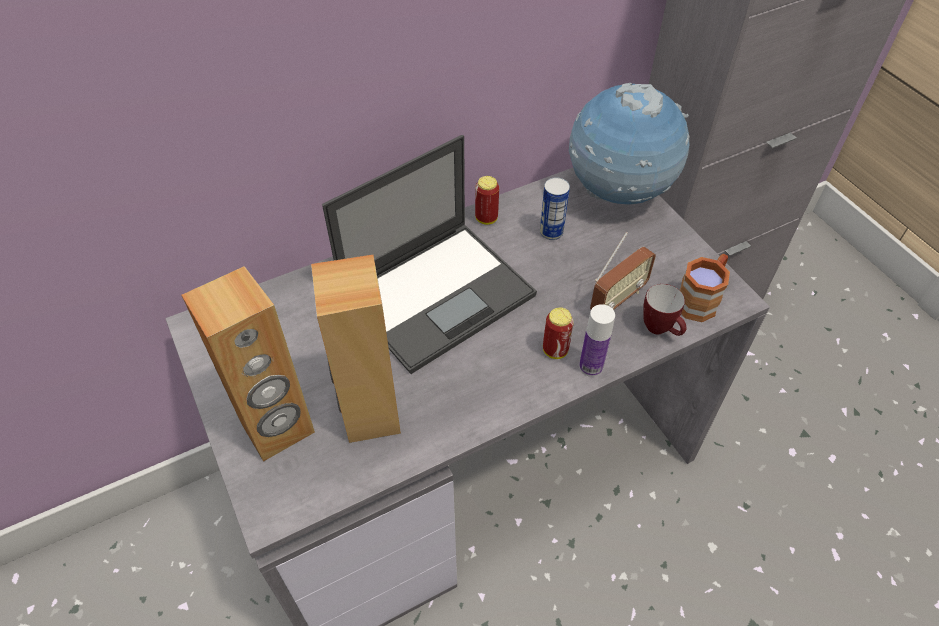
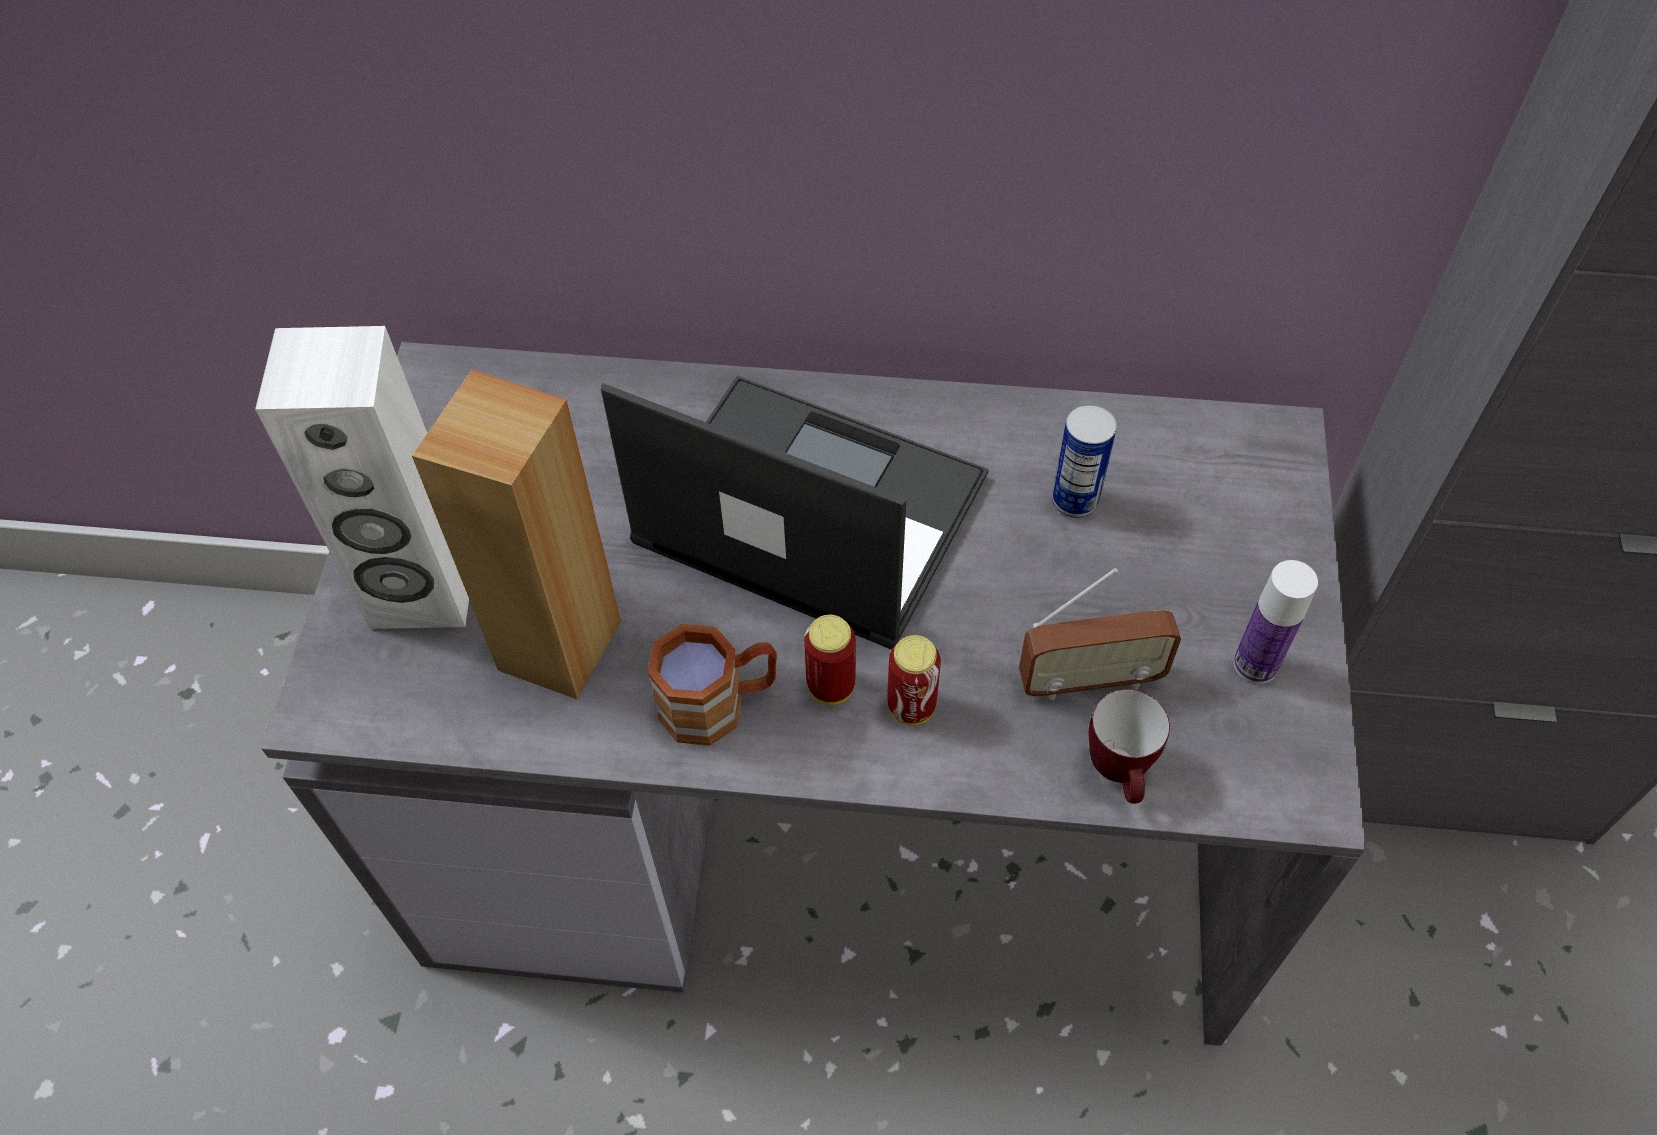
camera: 35 degrees right, 5 degrees up
(278, 428) = (423, 592): brown speaker -> white speaker
(439, 293) = (806, 509): laptop -> laptop turned 150 degrees counterclockwise
(486, 218) = (983, 420): can -> can (831, 686)
(591, 367) = (946, 767): bottle -> bottle (1255, 664)
(618, 194) = (1255, 490): globe -> none
(700, 299) = (1242, 762): brown mug -> brown mug (719, 703)

